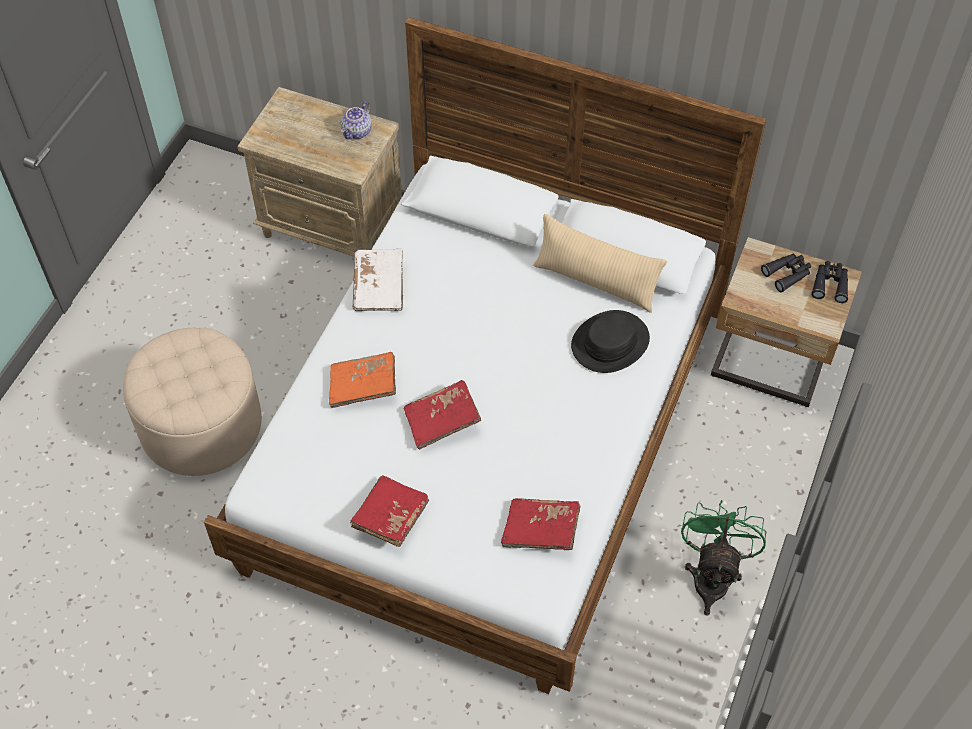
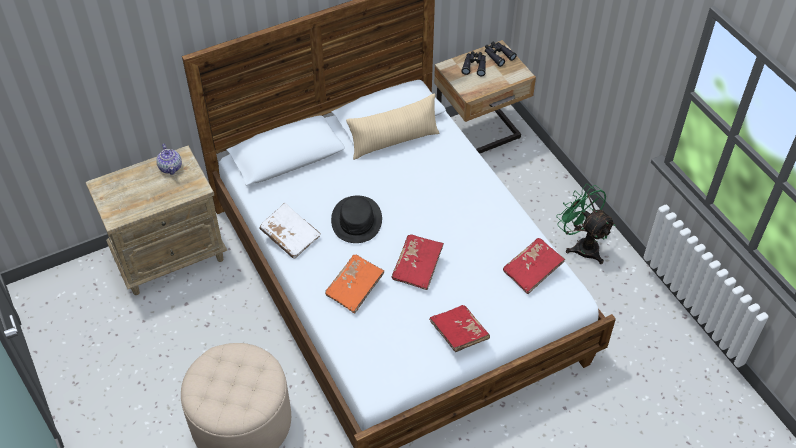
camera: 50 degrees left, 5 degrees down
(610, 343) = (440, 162): black hat -> black hat (357, 220)

